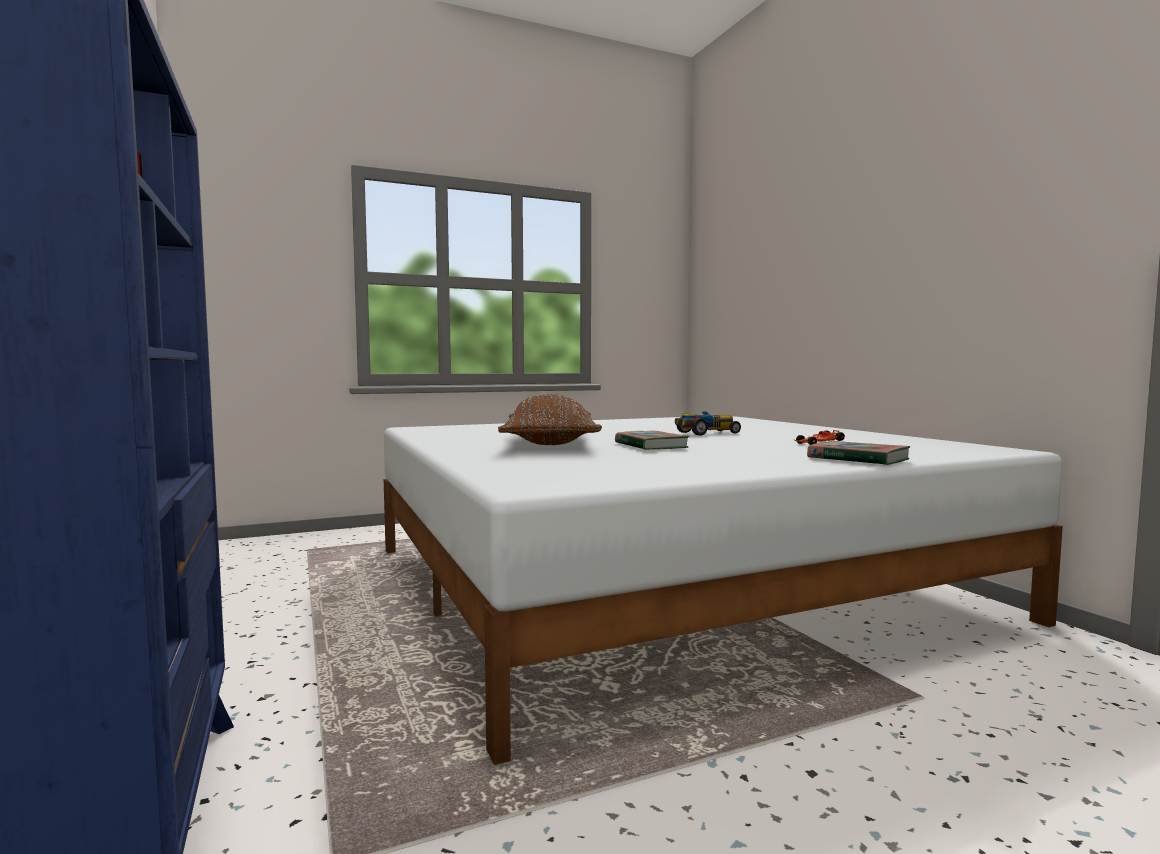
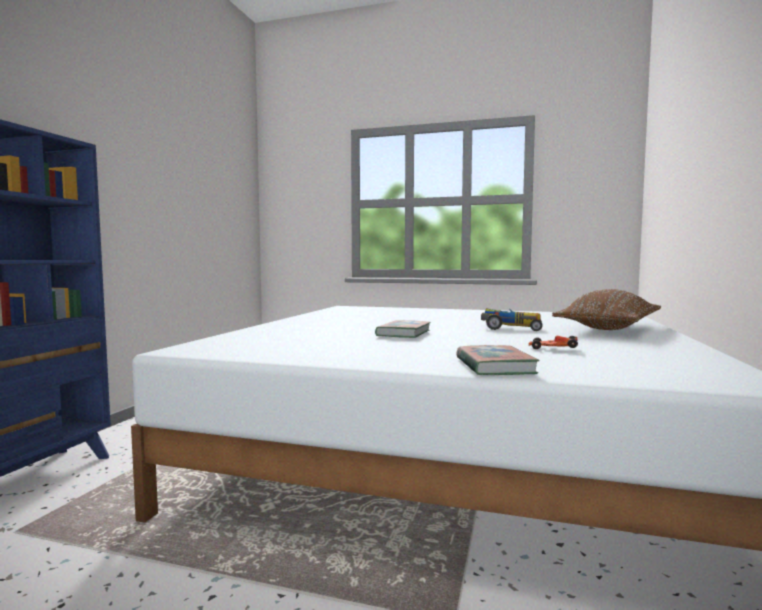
camera: 40 degrees right, 0 degrees up
(550, 443) = (354, 324): brown pillow -> brown pillow (608, 328)

